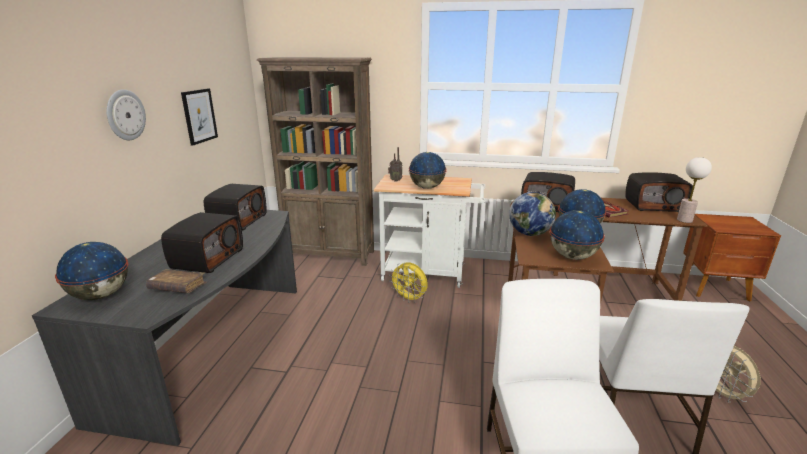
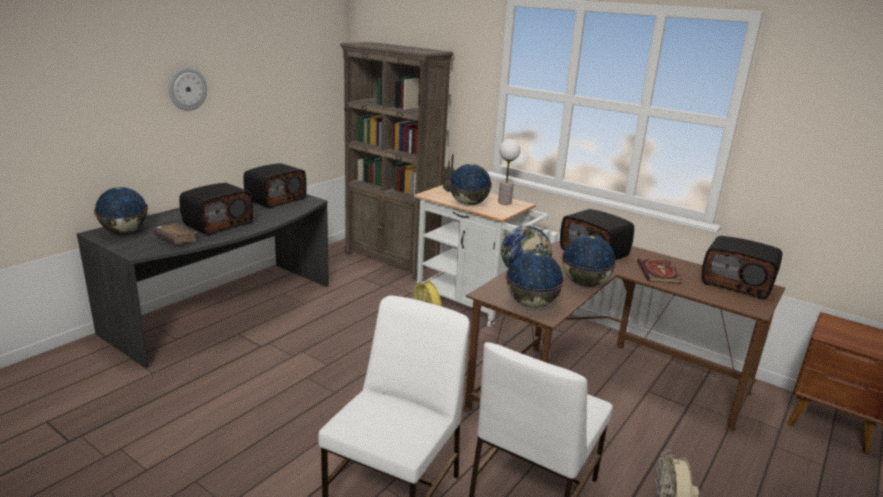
camera: 25 degrees right, 0 degrees up
(199, 116) = (269, 95): picture -> none
(684, 220) = (746, 307): table lamp -> table lamp (504, 202)

